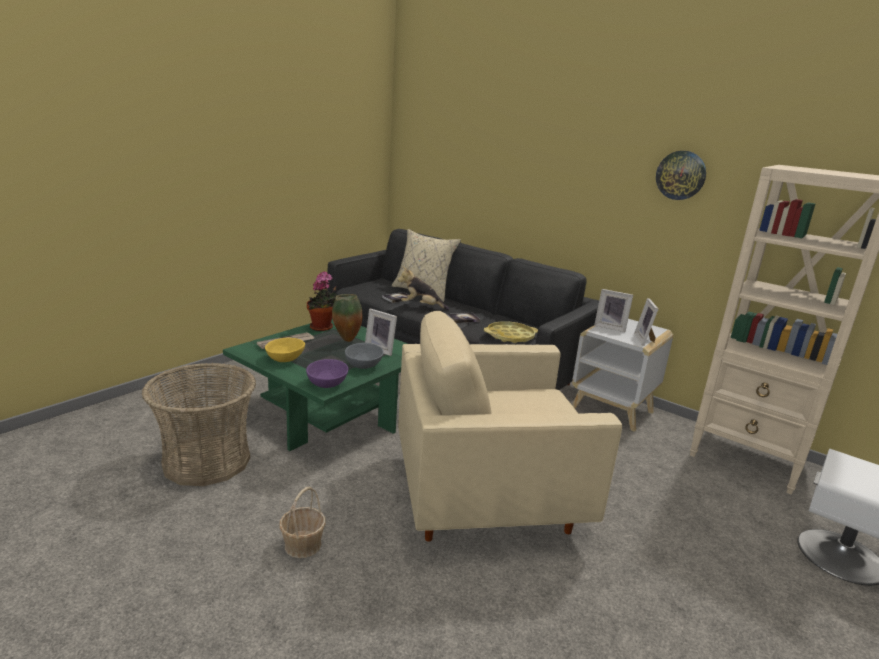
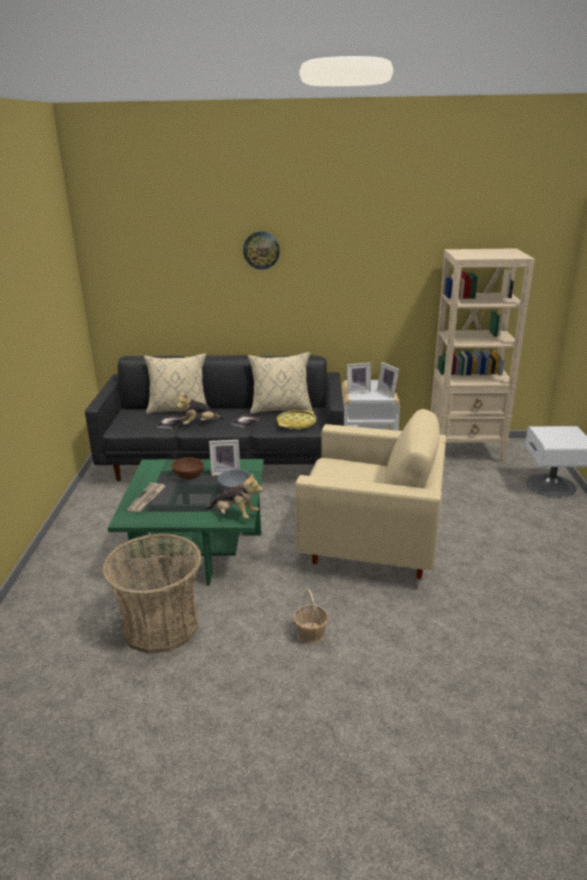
camera: 35 degrees left, 5 degrees up
(285, 359) = (172, 511): yellow bowl -> none
(323, 328) = (152, 474): potted plant -> none
(327, 383) = (235, 515): purple bowl -> plush toy
(346, 340) = (188, 476): vase -> brown bowl
(487, 496) = (370, 544): beige armchair -> beige armchair turned 120 degrees counterclockwise
(515, 321) = (280, 409): none -> beige pillow
(680, 175) = (377, 265): wall clock -> wall clock (261, 250)

